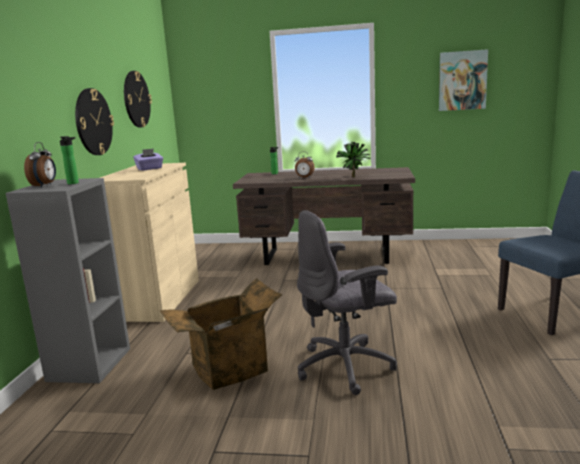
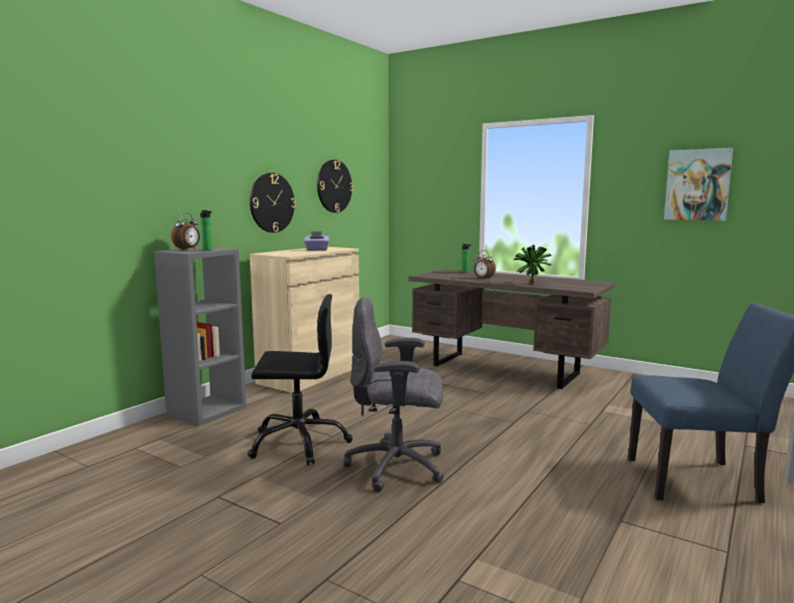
camera: 25 degrees right, 5 degrees down
(229, 370) = (299, 442): cardboard box -> black office chair

